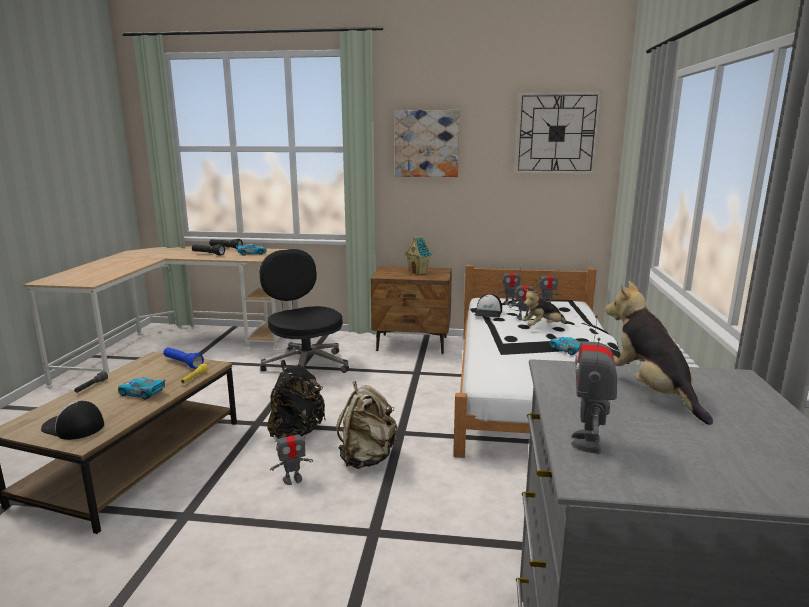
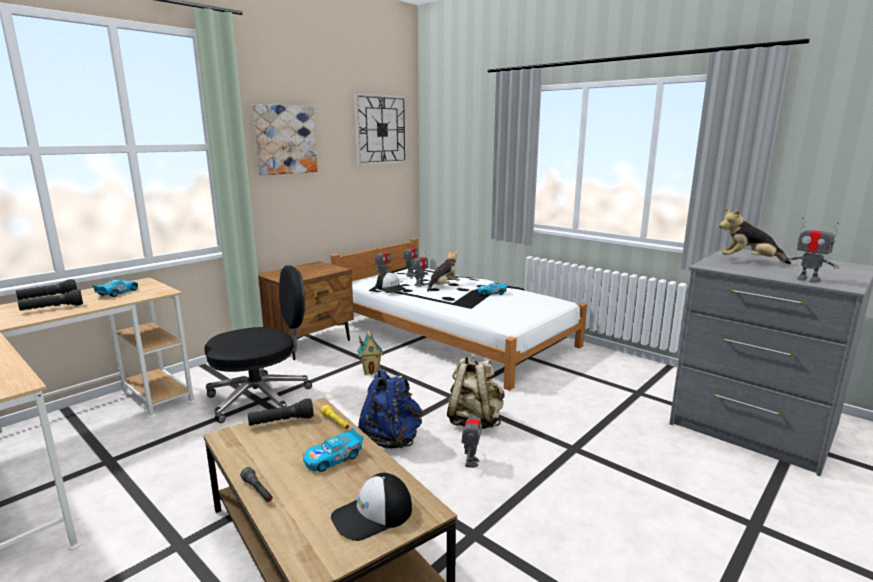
camera: 55 degrees left, 0 degrees up
(183, 363) = (281, 422): blue flashlight -> black flashlight
(296, 432) = (392, 439): black backpack -> blue backpack
(305, 365) = (261, 398): black office chair -> black office chair turned 150 degrees clockwise
(418, 273) = (308, 270): toy house -> toy house (371, 371)
(542, 327) = (443, 286): plush toy -> plush toy turned 150 degrees counterclockwise

